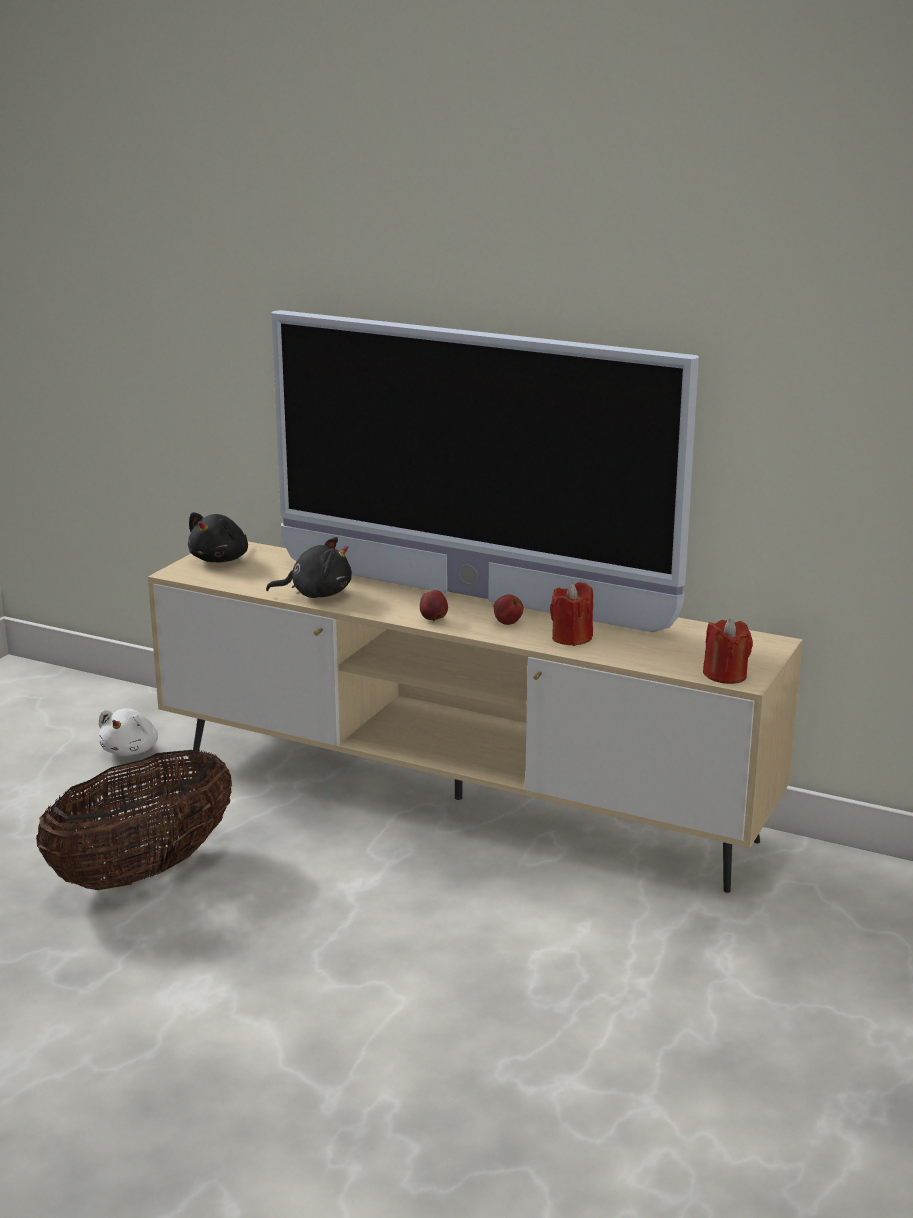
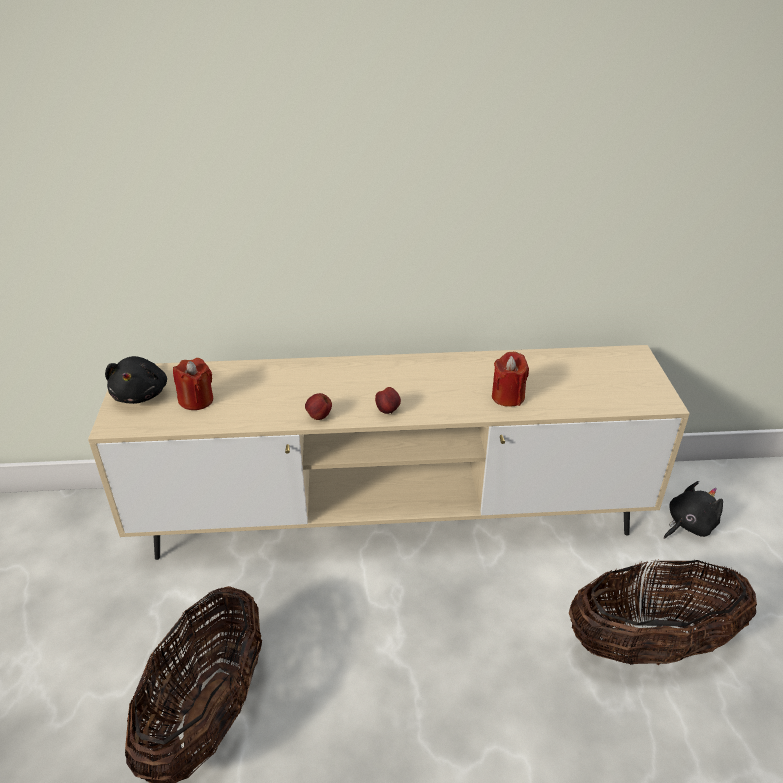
camera: 30 degrees left, 15 degrees up
(131, 750) = (94, 570): white plush toy -> none
(316, 594) = (265, 412): black plush toy -> black plush toy (688, 525)
(471, 596) = (390, 374): television -> none
(507, 623) = (446, 396): apple -> apple (318, 416)
(639, 977) = (649, 645): none -> basket
(725, 675) = (646, 400): red candle -> red candle (196, 400)

